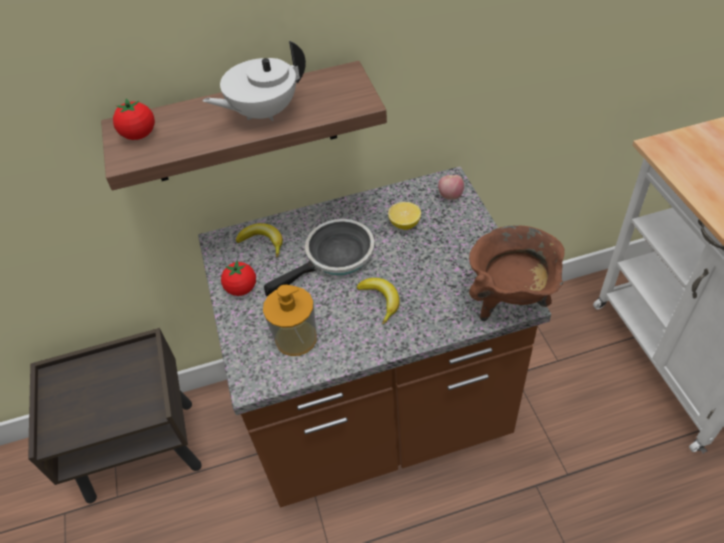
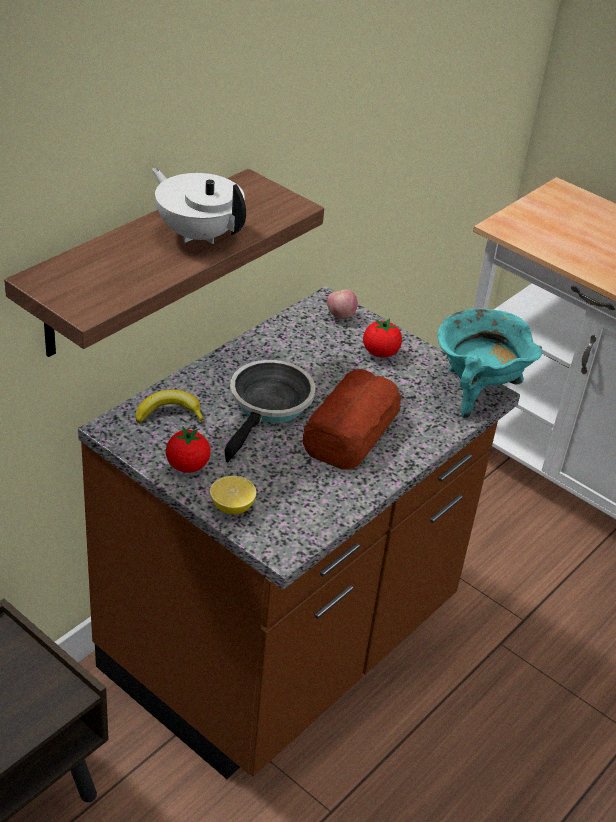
camera: 40 degrees left, 10 degrees down
(139, 135) = (75, 283): tomato -> tomato (380, 353)
(263, 112) = (198, 234): white teapot -> white teapot turned 105 degrees clockwise
(296, 338) = (294, 492): soap dispenser -> none
(381, 300) = (352, 431): banana -> bread
(404, 224) = (315, 354): lemon -> lemon (232, 507)
(511, 300) = (476, 393): brown cooking pot -> turquoise cooking pot

